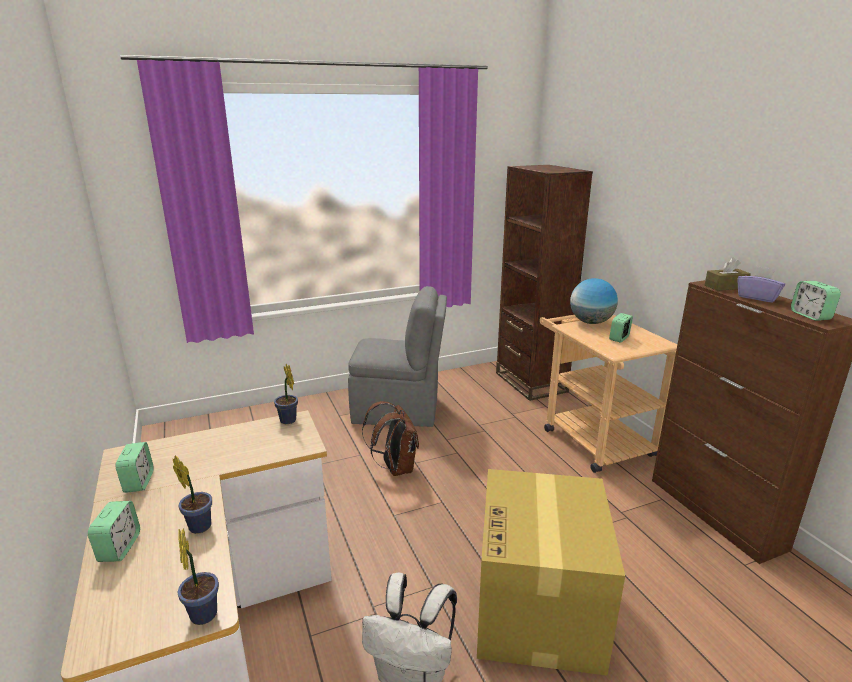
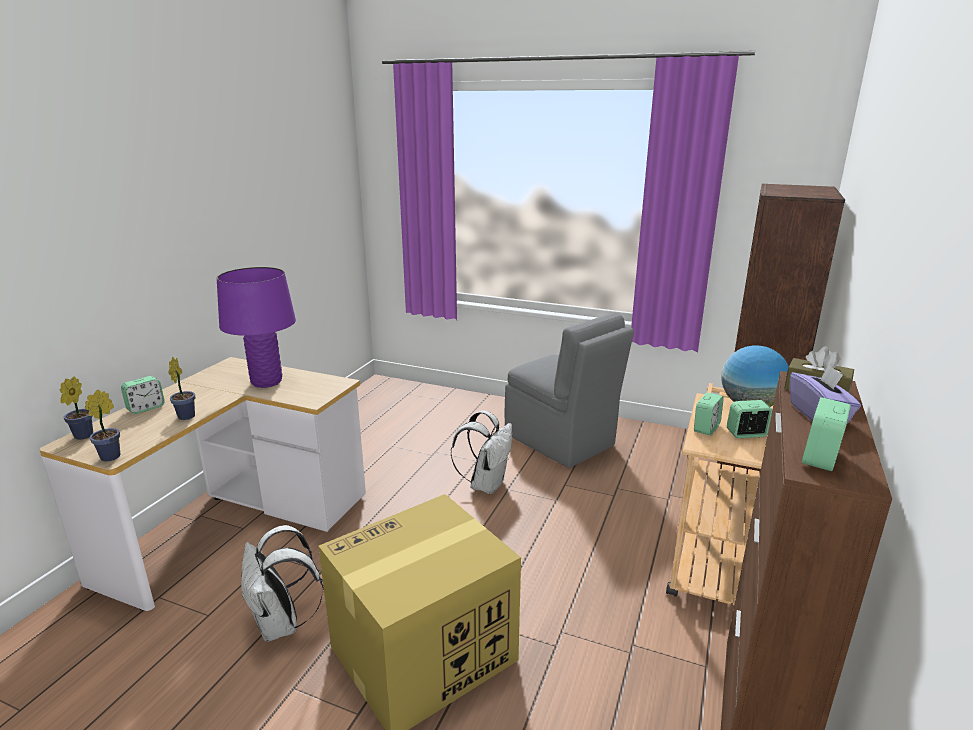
camera: 45 degrees right, 0 degrees up
(139, 482) = (209, 380): alarm clock -> alarm clock (706, 428)
(215, 452) = (266, 382): none -> purple table lamp
(288, 421) = (334, 382): potted plant -> potted plant (82, 437)
(395, 468) = (486, 484): brown backpack -> white backpack

